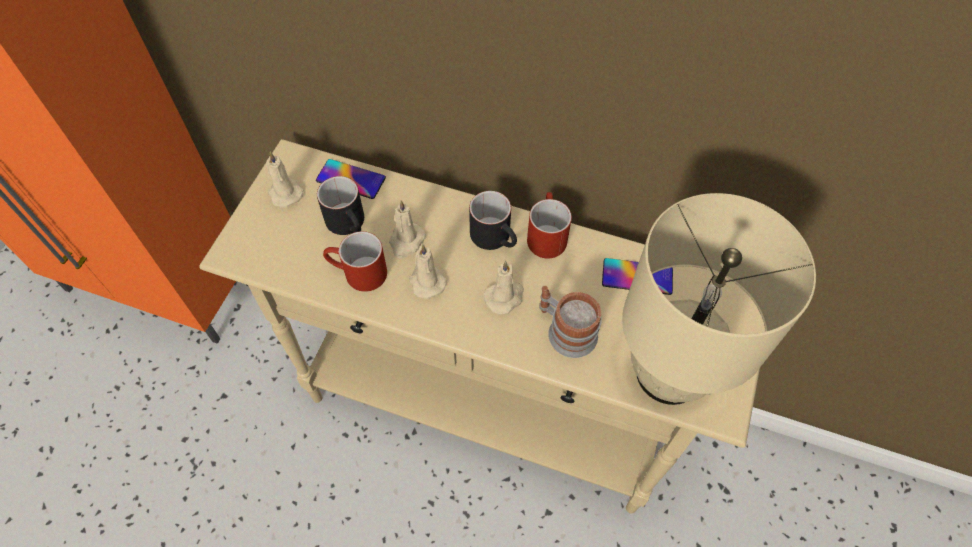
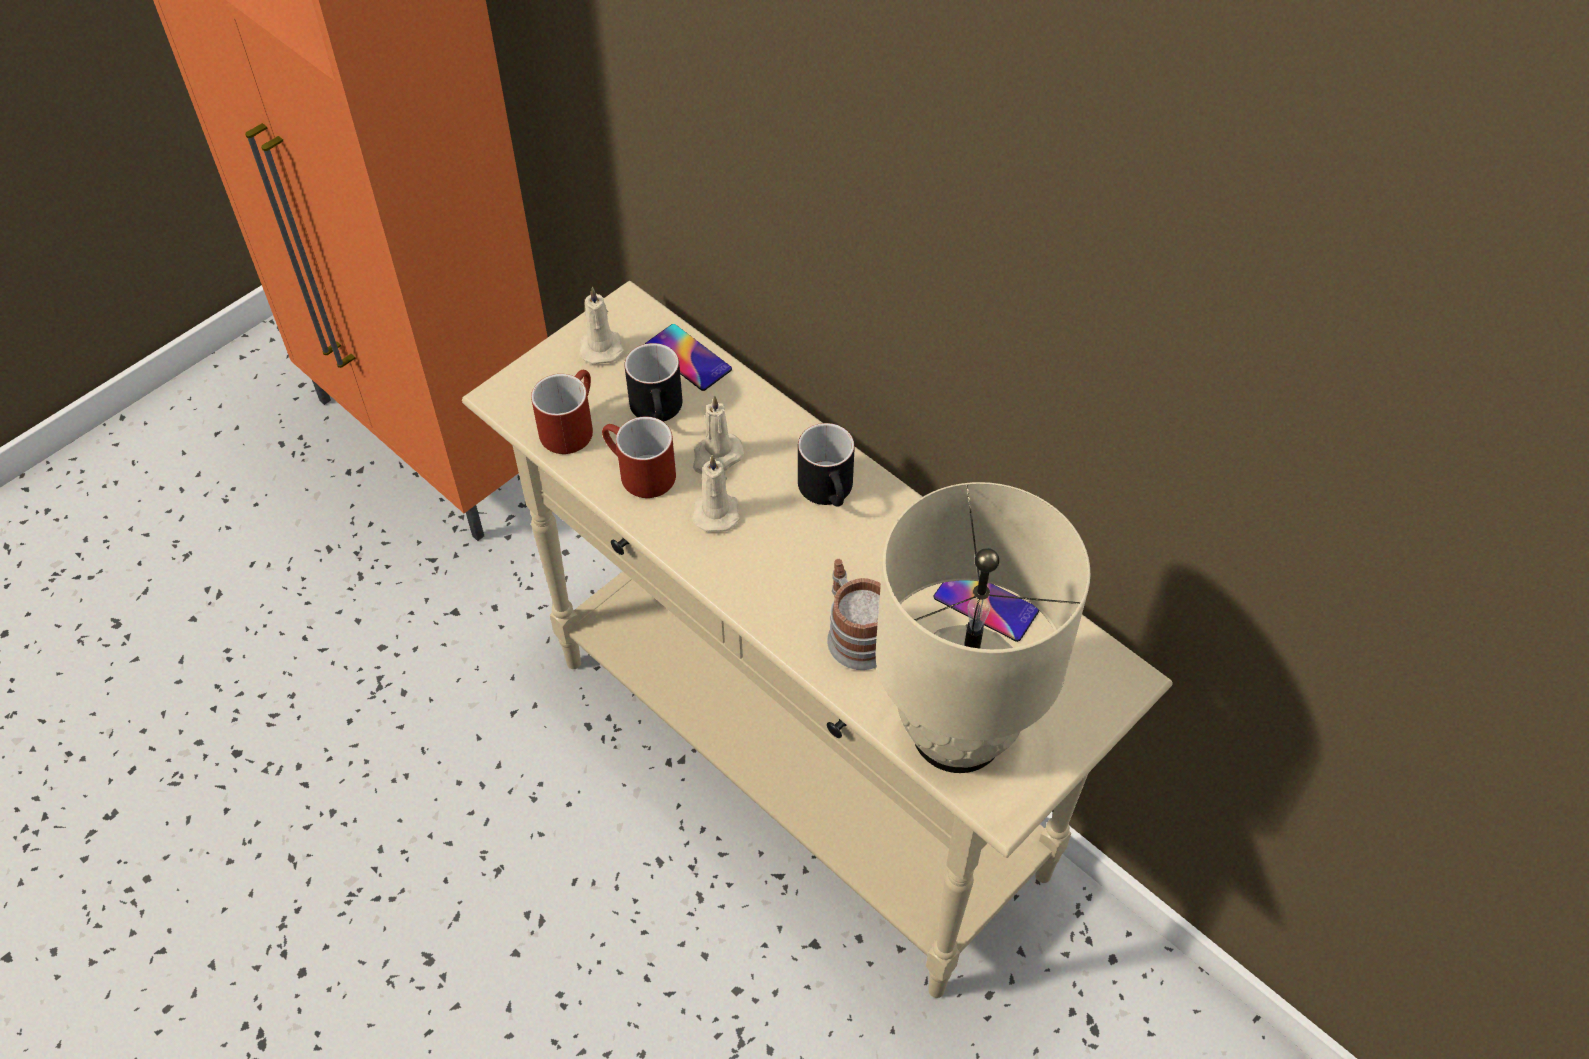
camera: 25 degrees right, 5 degrees down
(505, 297) = (802, 565): beige candle -> none
(545, 234) = (895, 510): red mug -> red mug (570, 425)

